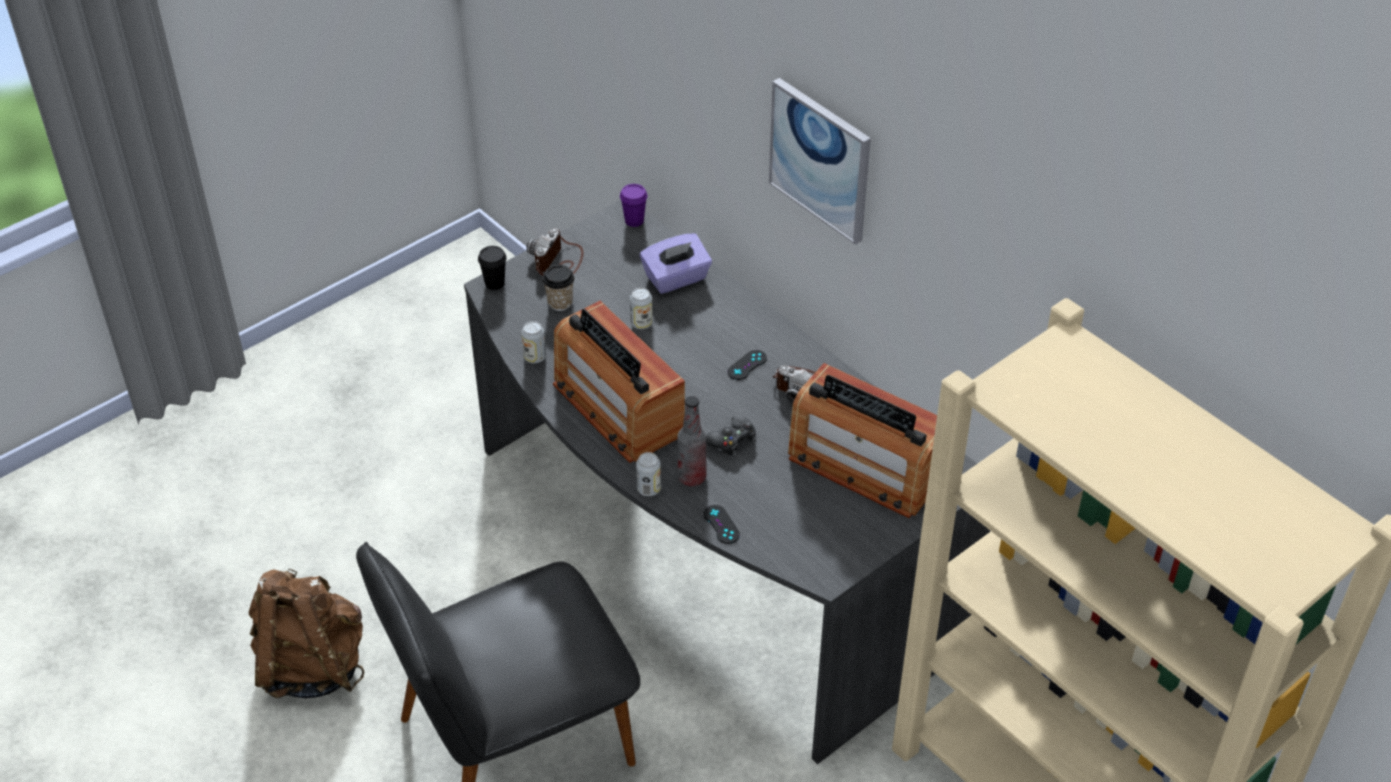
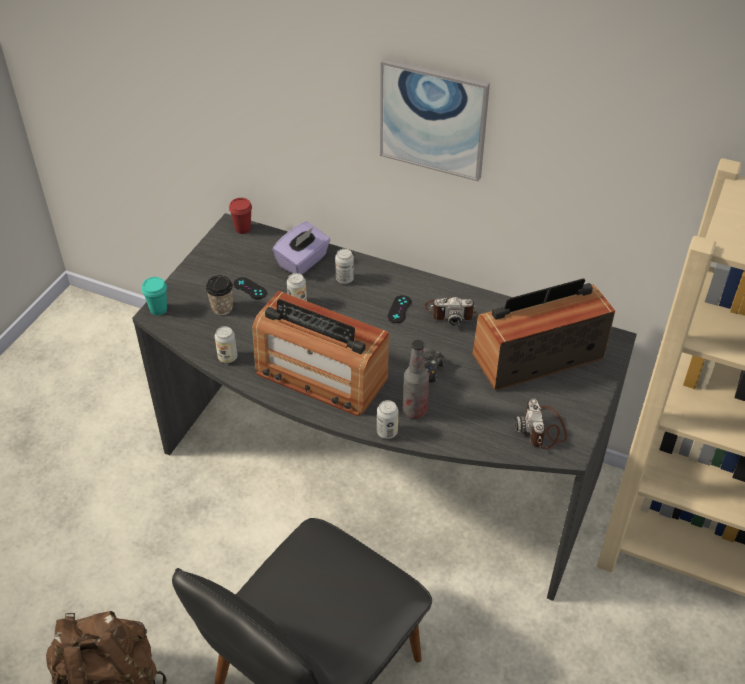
camera: 25 degrees left, 0 degrees up
(494, 283) = (158, 309): black cup -> turquoise cup
(558, 261) = (201, 277): camera -> camera (542, 429)
(634, 221) = (243, 229): purple cup -> red cup
(709, 312) = (345, 279): none -> can
(721, 524) = (462, 440): black game controller -> black game controller (250, 288)
(865, 467) = (537, 356): radio -> radio turned 150 degrees clockwise

